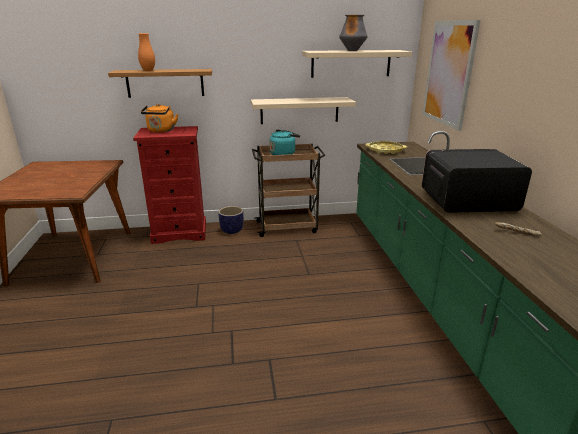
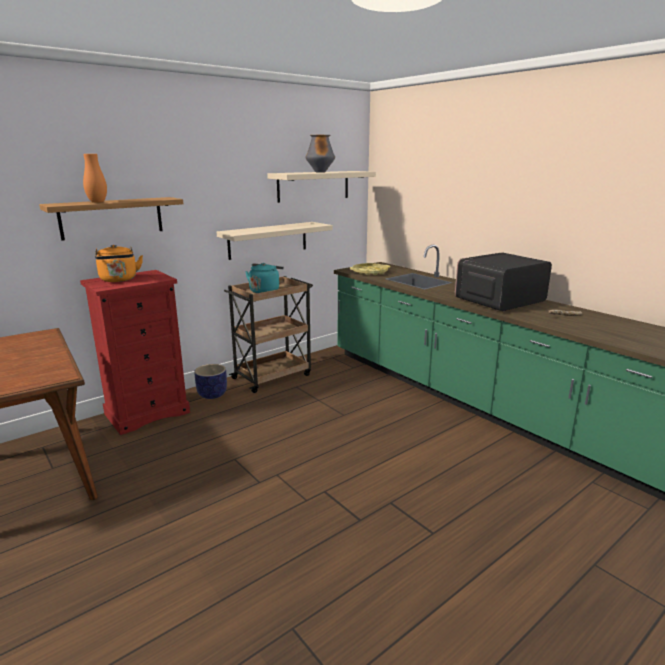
camera: 30 degrees left, 5 degrees down
(449, 73) = (420, 191): picture -> none

